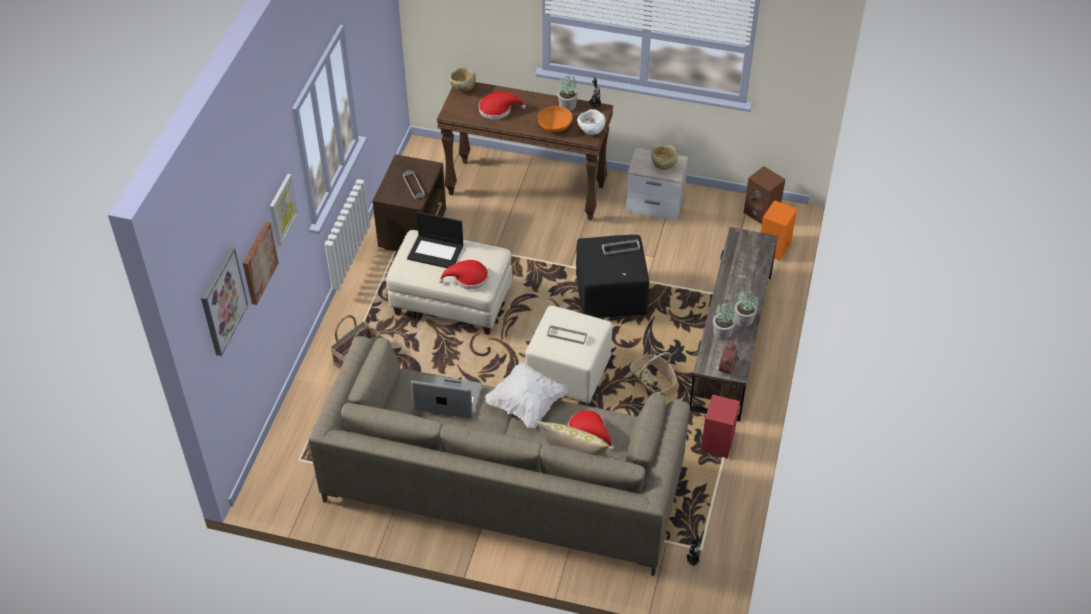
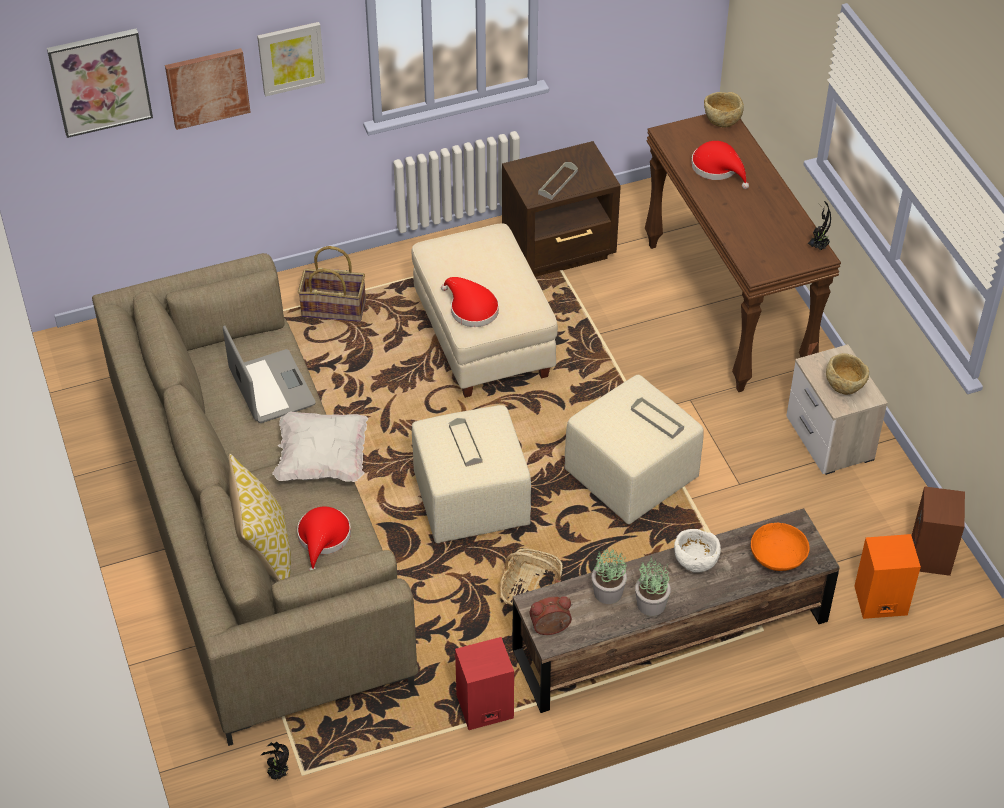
camera: 55 degrees right, 0 degrees up
(436, 252) = (487, 261): laptop -> none
(554, 126) = (743, 230): orange bowl -> orange bowl (777, 557)
(568, 105) = (793, 223): potted plant -> none
(590, 131) = (770, 265): white bowl -> white bowl (695, 562)
(611, 296) = (630, 477): black ottoman -> beige ottoman

